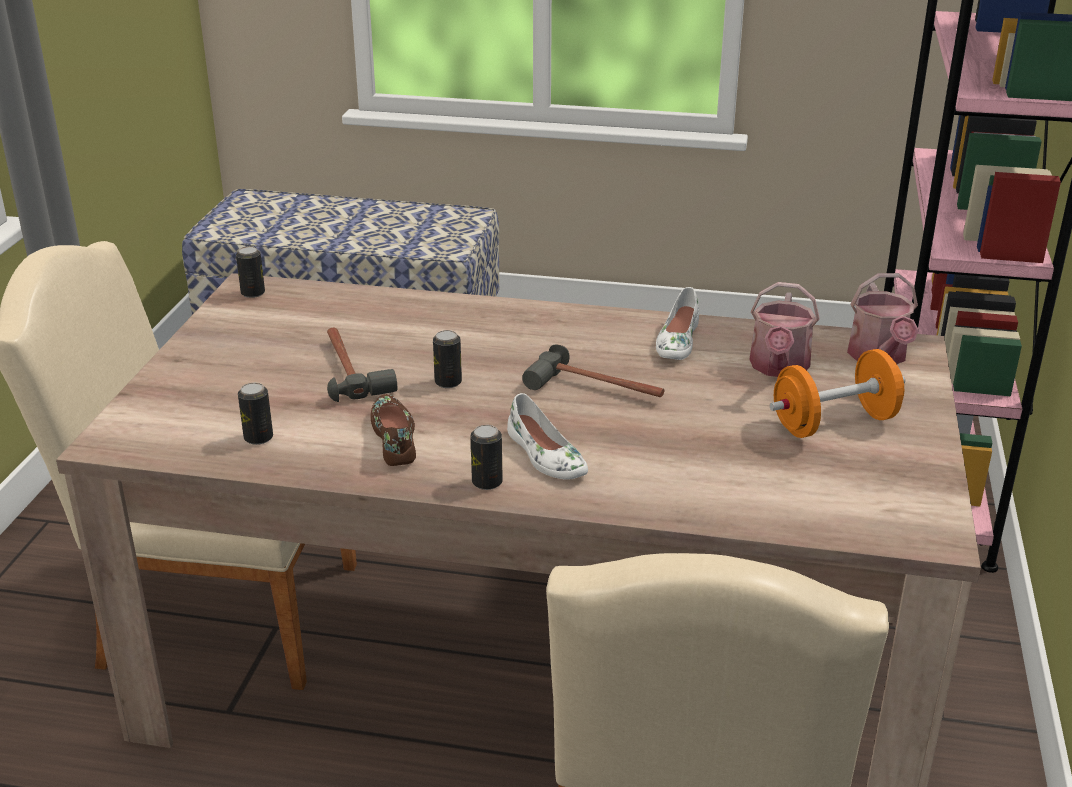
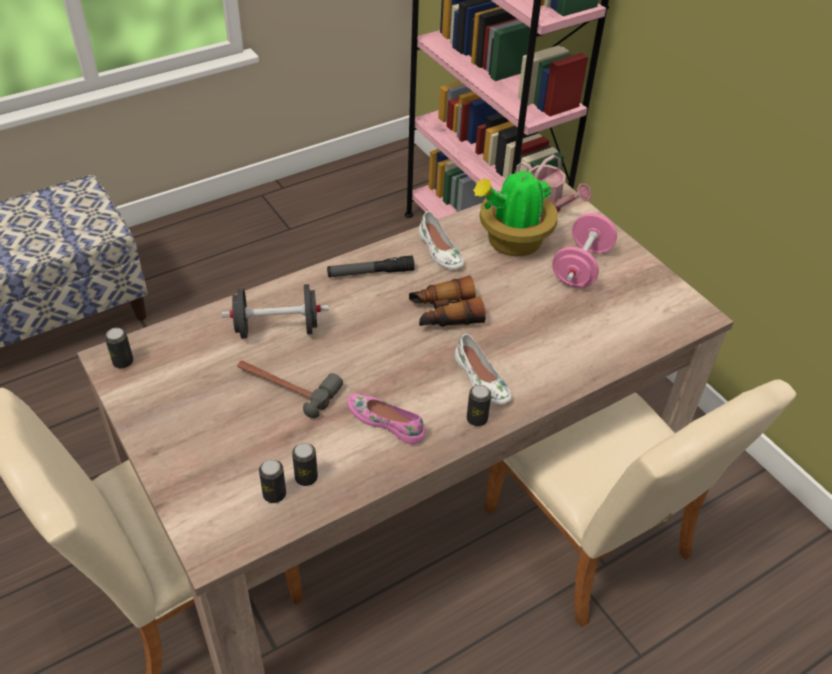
camera: 45 degrees left, 15 degrees up
(395, 438) = (386, 421): brown shoe -> pink shoe
(412, 328) = (277, 329): none -> black dumbbell
(448, 382) = (358, 359): can -> can (274, 494)
(545, 456) = (481, 380): white shoe -> white shoe turned 45 degrees clockwise
(572, 327) = (370, 273): none -> flashlight
(597, 389) = (444, 313): hammer -> binoculars
(778, 368) = (512, 242): watering can -> potted plant
(834, 423) = (581, 267): orange dumbbell -> pink dumbbell

